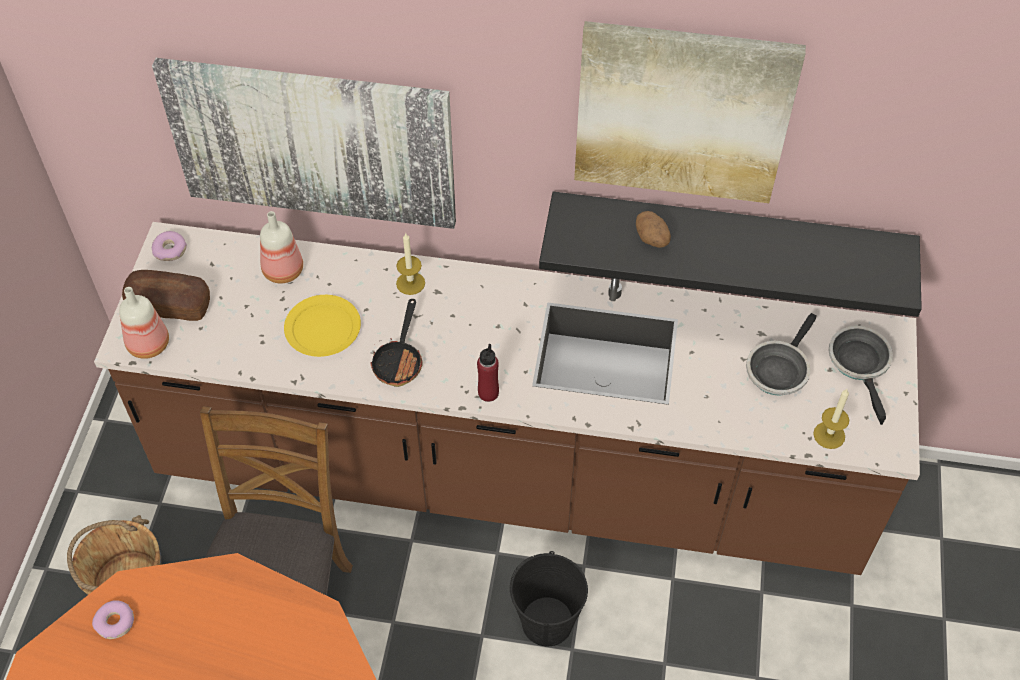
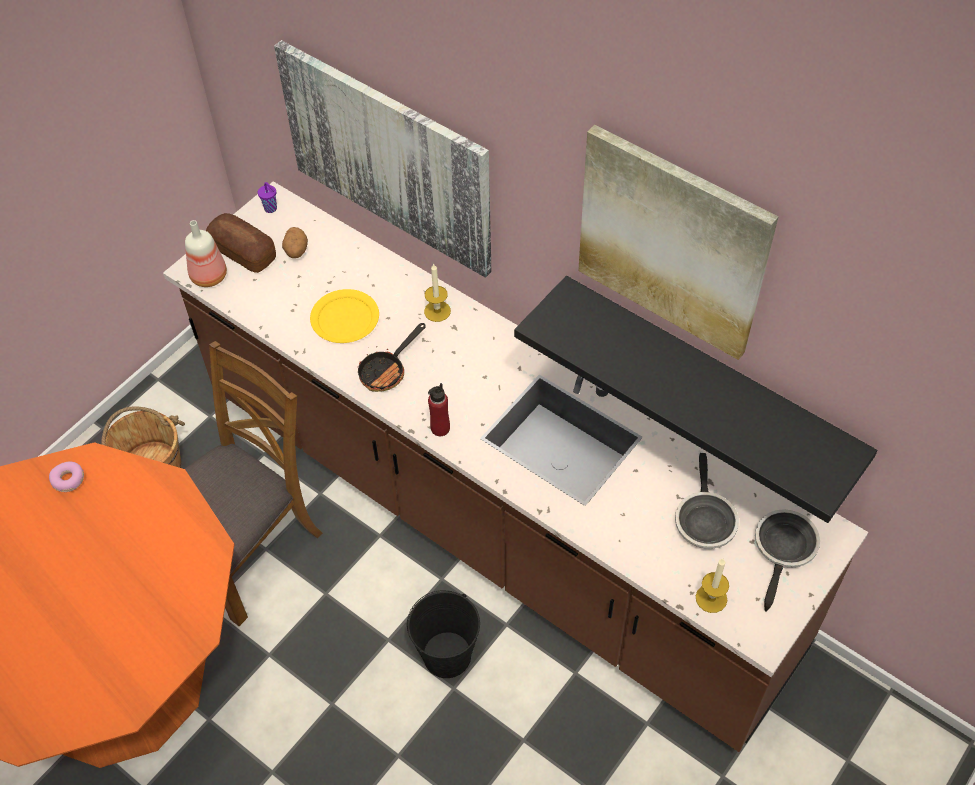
camera: 30 degrees right, 0 degrees up
(170, 250) = (271, 209): donut -> purple cup
(283, 272) = (344, 260): bottle -> none
(652, 239) = (623, 351): potato -> potato (296, 251)
(778, 369) = (704, 520): frying pan -> frying pan turned 60 degrees counterclockwise

